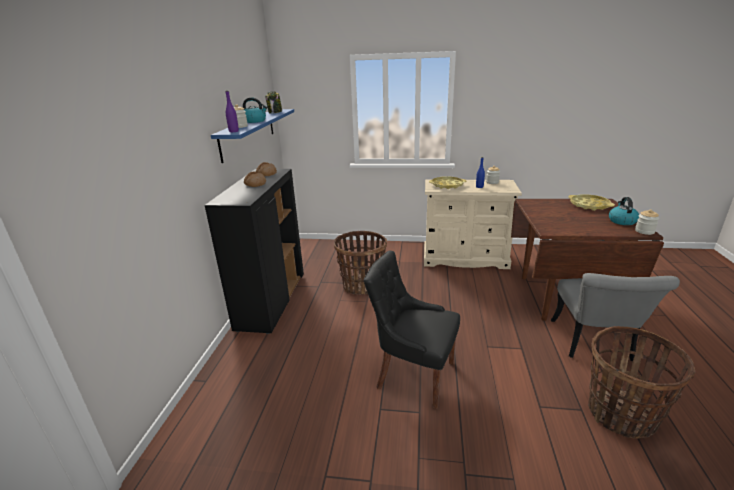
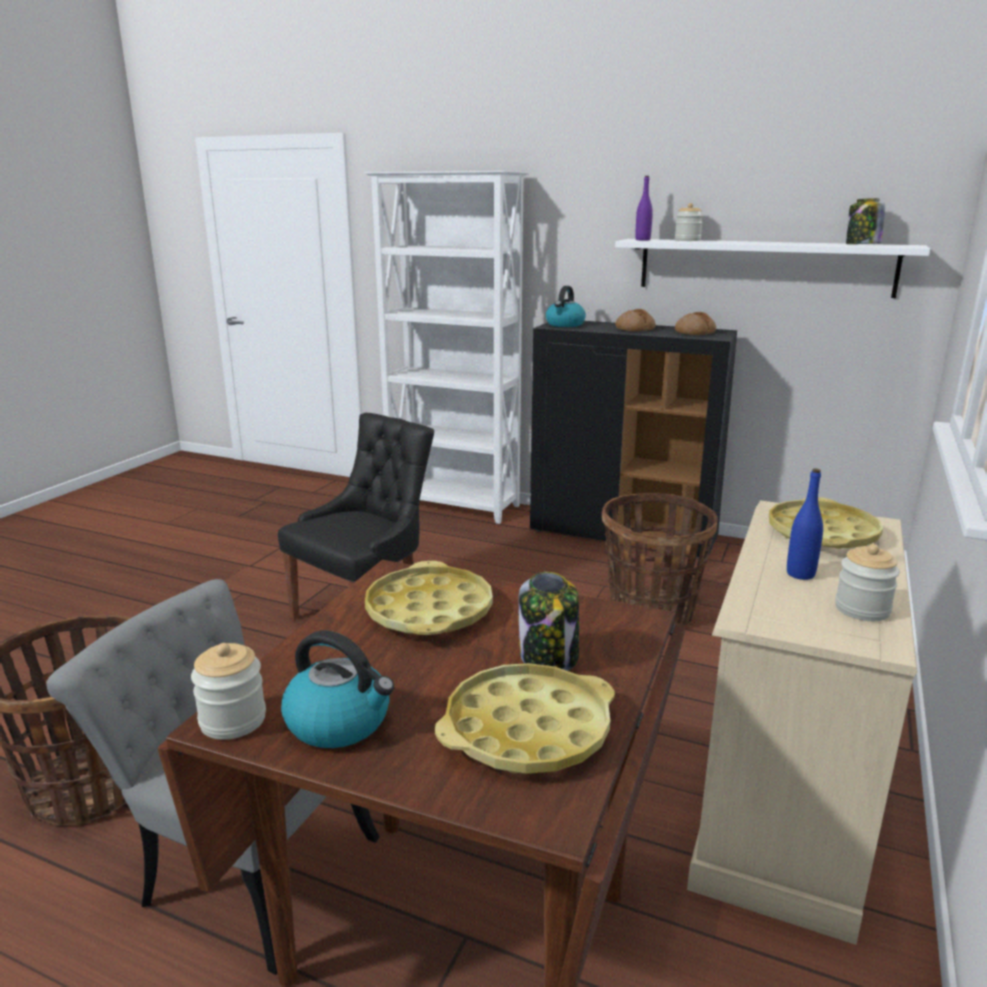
camera: 105 degrees right, 5 degrees down
(218, 384) = (454, 506): none -> white bookcase
(248, 133) = (764, 267): blue shelf -> white shelf
(255, 121) = (743, 242): kettle -> kettle (565, 324)
(559, 207) = (549, 657): none -> jar
(561, 222) = (429, 611): none -> yellow tray

